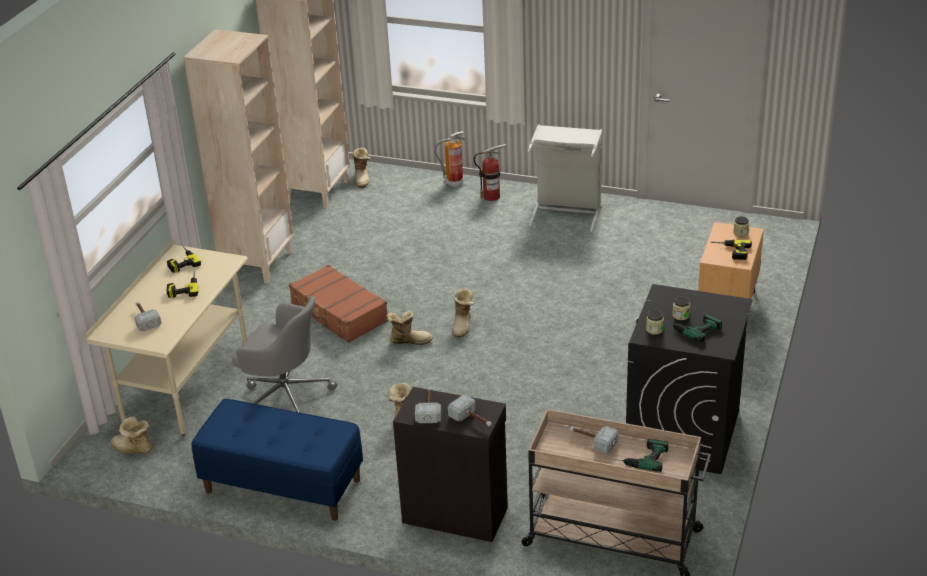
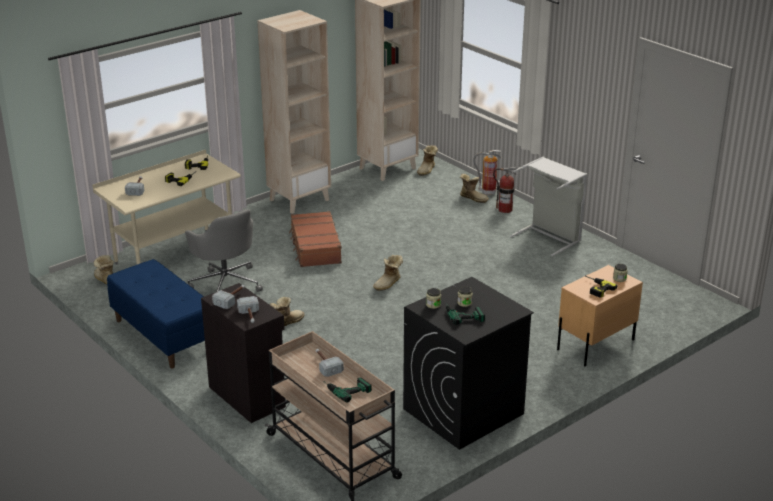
camera: 30 degrees right, 5 degrees down
(409, 340) = (342, 280): boot -> boot (473, 198)

